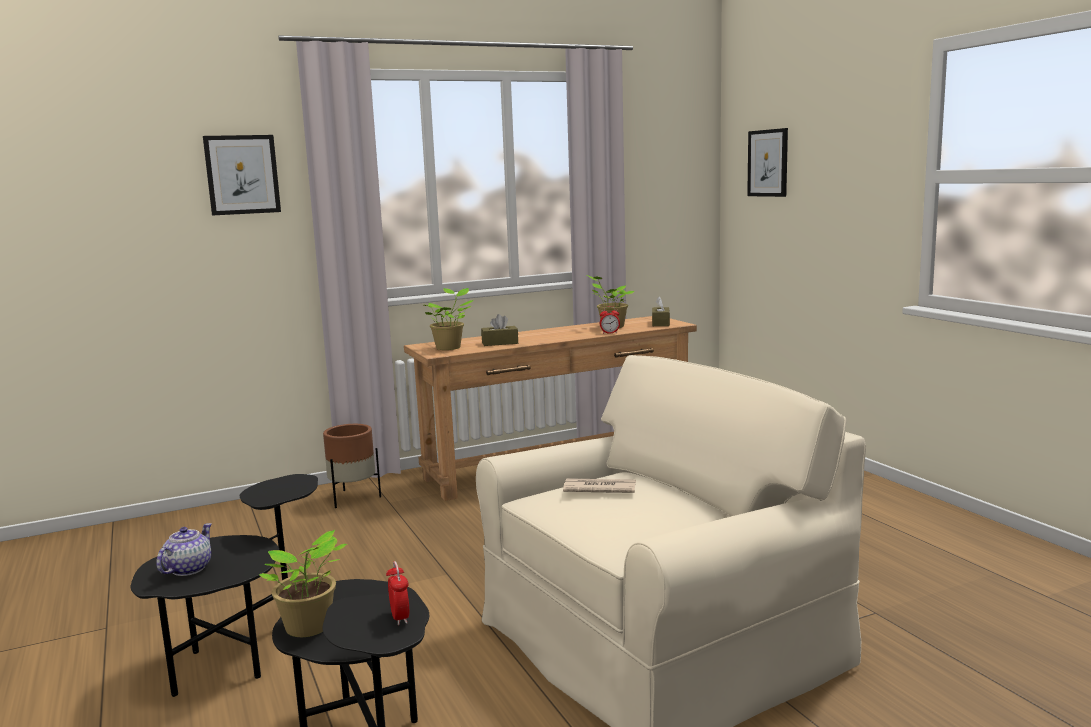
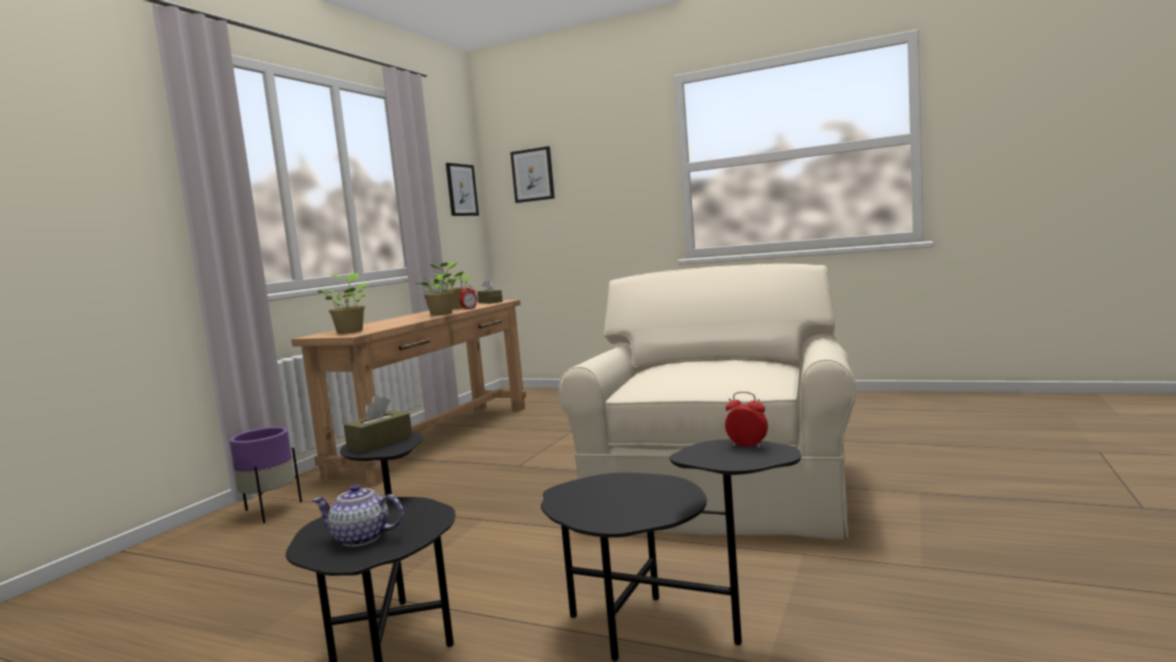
camera: 40 degrees left, 5 degrees down
(187, 569) = (361, 538): teapot -> teapot turned 60 degrees counterclockwise
(242, 174) = (88, 148): picture -> picture (461, 190)
(309, 628) = (608, 515): potted plant -> potted plant (443, 314)
(353, 498) = (270, 511): brown planter -> purple planter
(500, 343) = (391, 324): brown tissue box -> brown tissue box (380, 442)
(598, 489) = (673, 370): newspaper -> none

